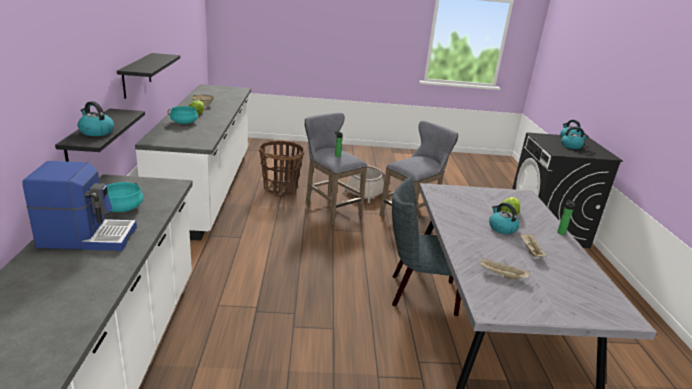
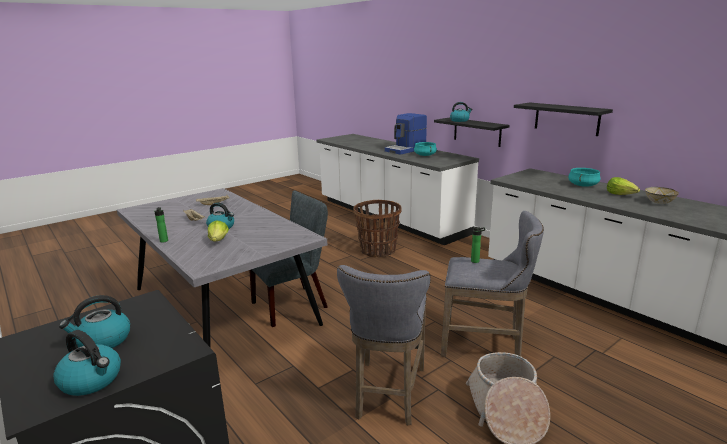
camera: 145 degrees right, 5 degrees down
(280, 188) = (580, 341): basket -> basket (378, 250)

